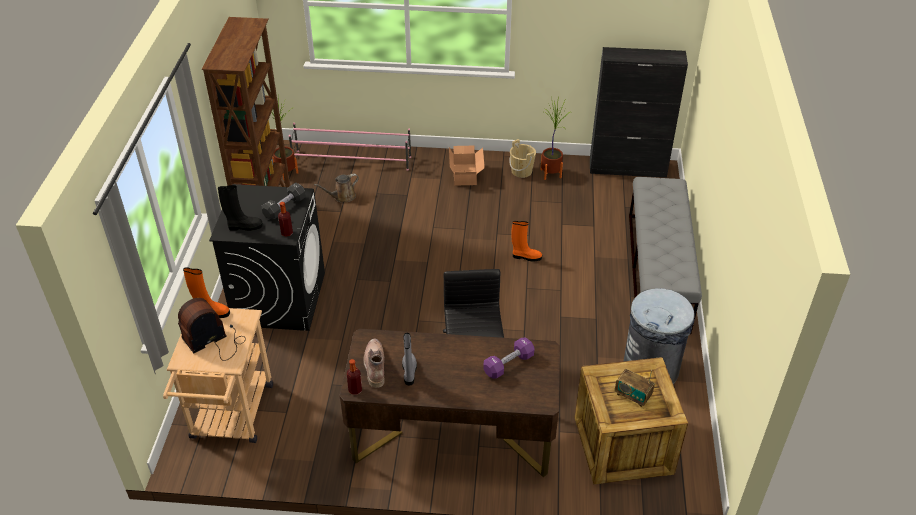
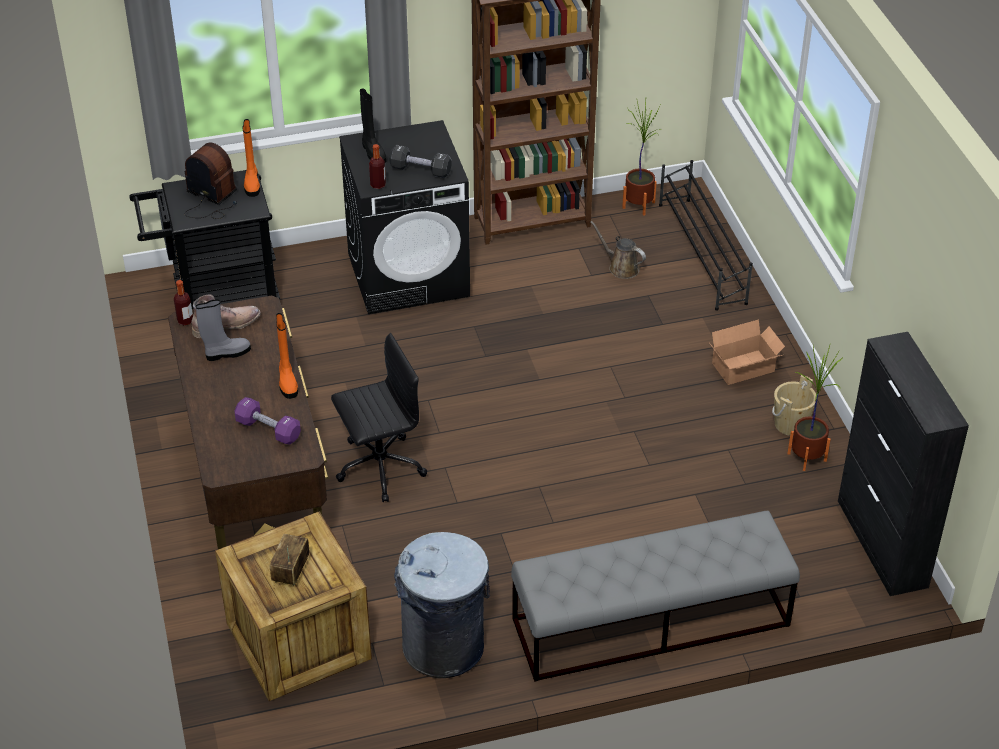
camera: 70 degrees right, 0 degrees up
(230, 418) = (215, 298): beige cart -> black cart
(352, 160) = (701, 253): pink shoe rack -> black shoe rack
(526, 257) = (602, 471): orange boot -> orange boot (287, 381)

